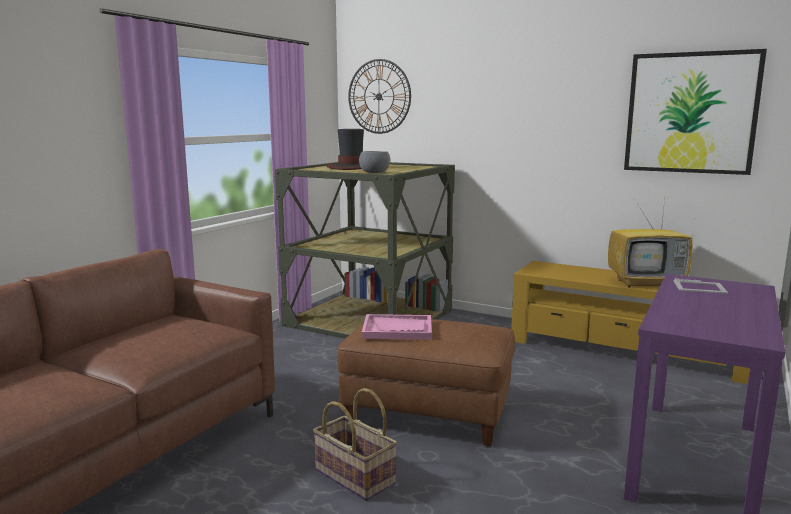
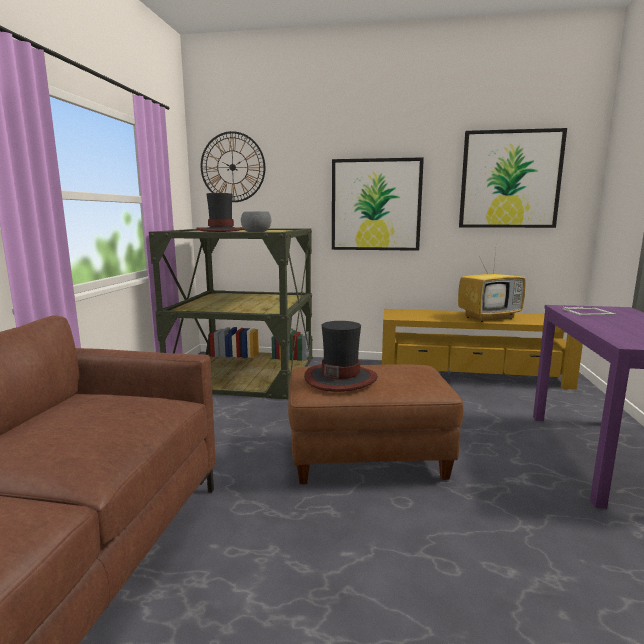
camera: 20 degrees left, 0 degrees up
(353, 477) = (350, 545): basket -> none
(397, 329) = (340, 378): pink tray -> hat
(527, 140) = (376, 205): none -> picture

